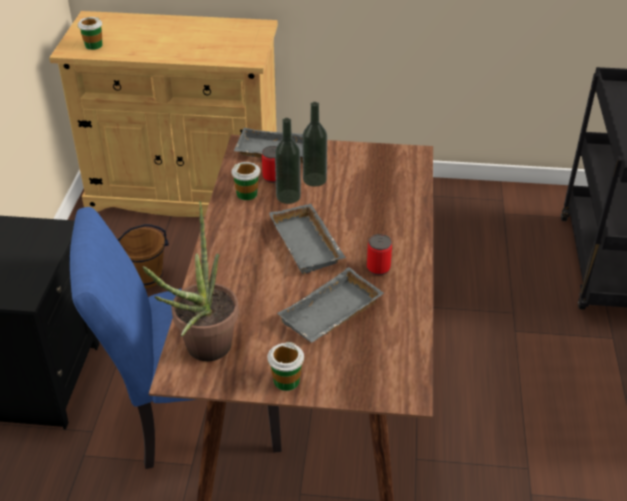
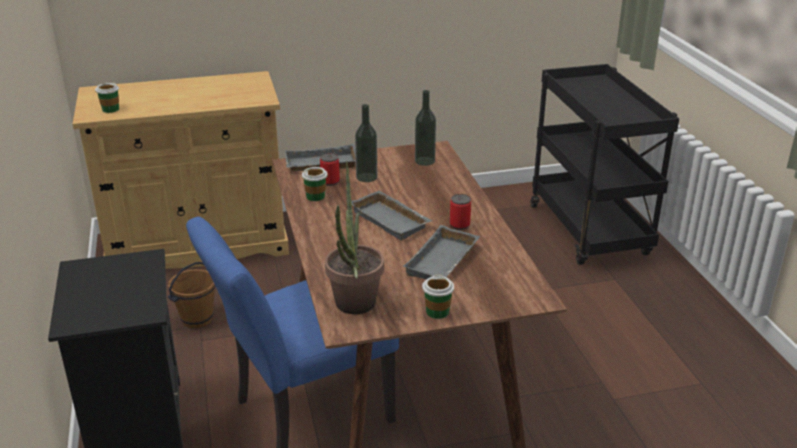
camera: 20 degrees left, 10 degrees down
(288, 196) = (352, 192): bottle -> bottle (424, 161)

